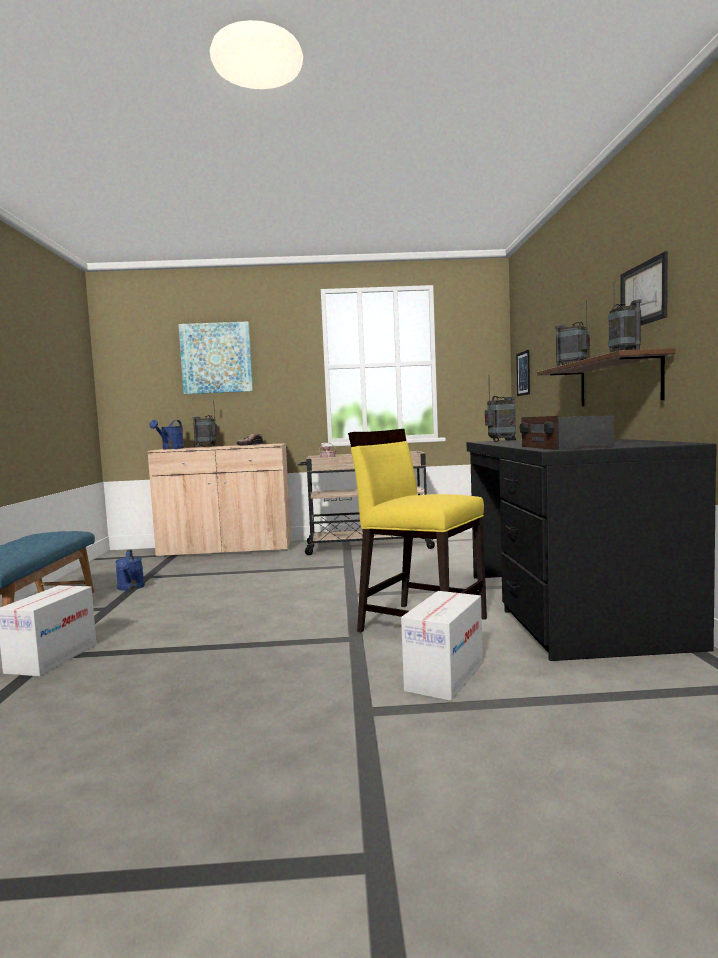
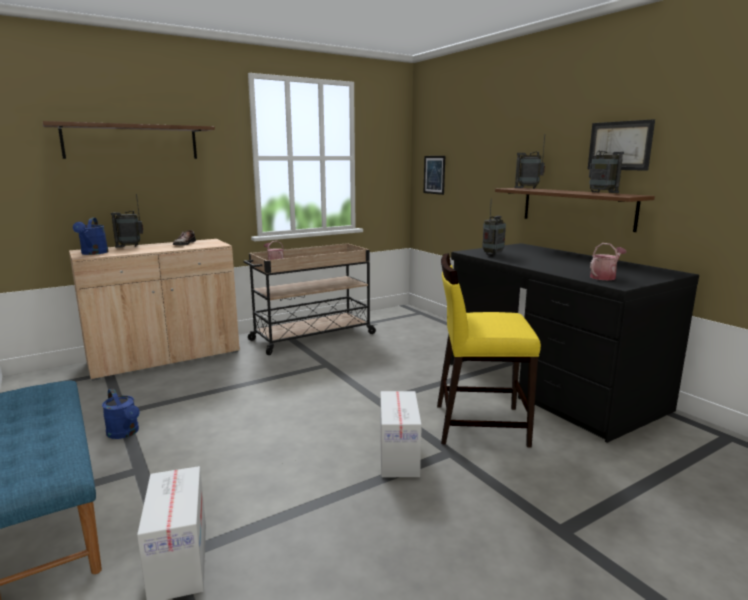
camera: 30 degrees left, 10 degrees up
(216, 358) = (131, 142): picture -> brown shelf
(445, 677) = (566, 477): cardboard box -> cardboard box (399, 456)
(564, 446) = (604, 277): radio -> watering can

